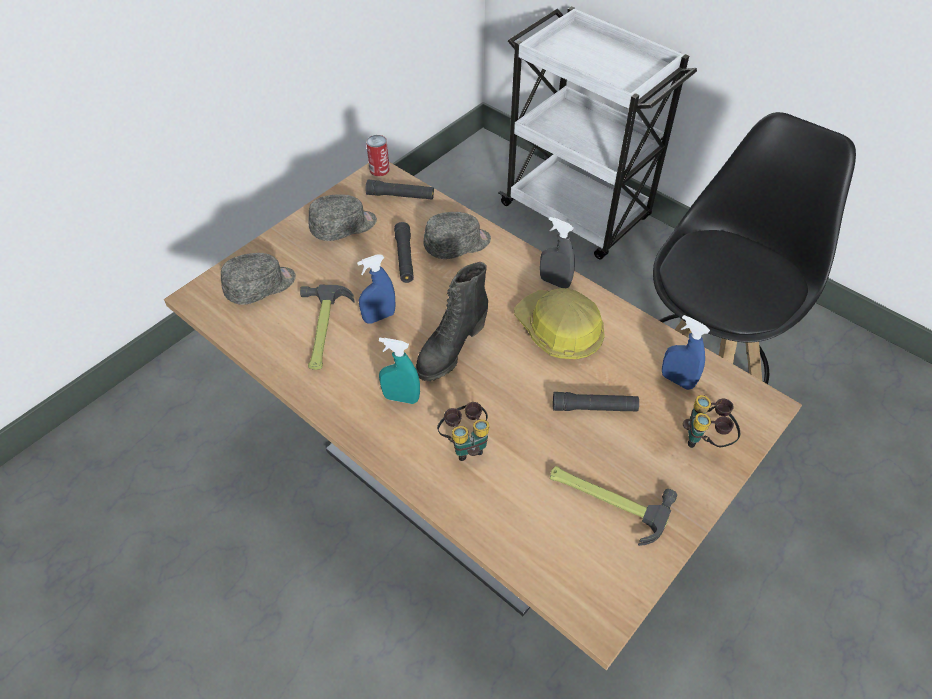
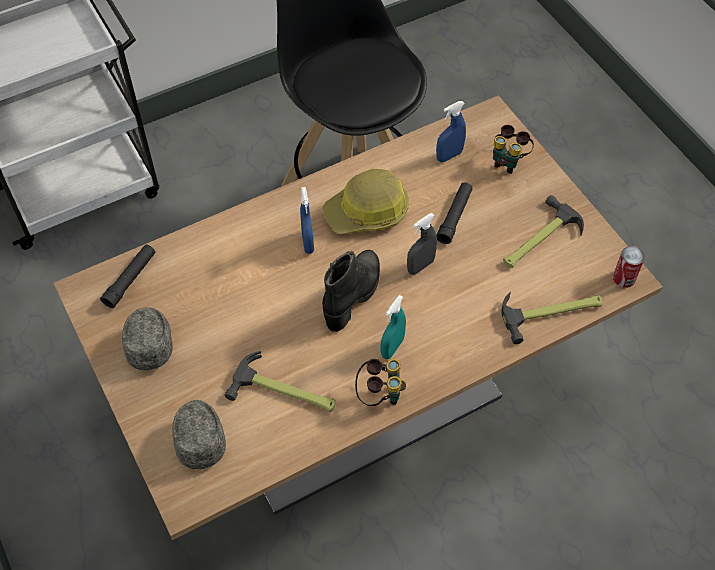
camera: 70 degrees left, 5 degrees up
(379, 170) = (78, 287): can -> can (624, 278)
(379, 317) = (290, 340): blue spray bottle -> blue spray bottle (308, 243)
(404, 258) = (222, 300): black flashlight -> none
(450, 349) = (353, 295): black boot -> black boot turned 120 degrees counterclockwise
(458, 245) = (227, 252): grey cap -> none
(465, 444) = (457, 314): binoculars -> binoculars (380, 394)
(508, 539) = (552, 312): none -> hammer
(554, 282) = (310, 195): grey spray bottle -> grey spray bottle (420, 266)

